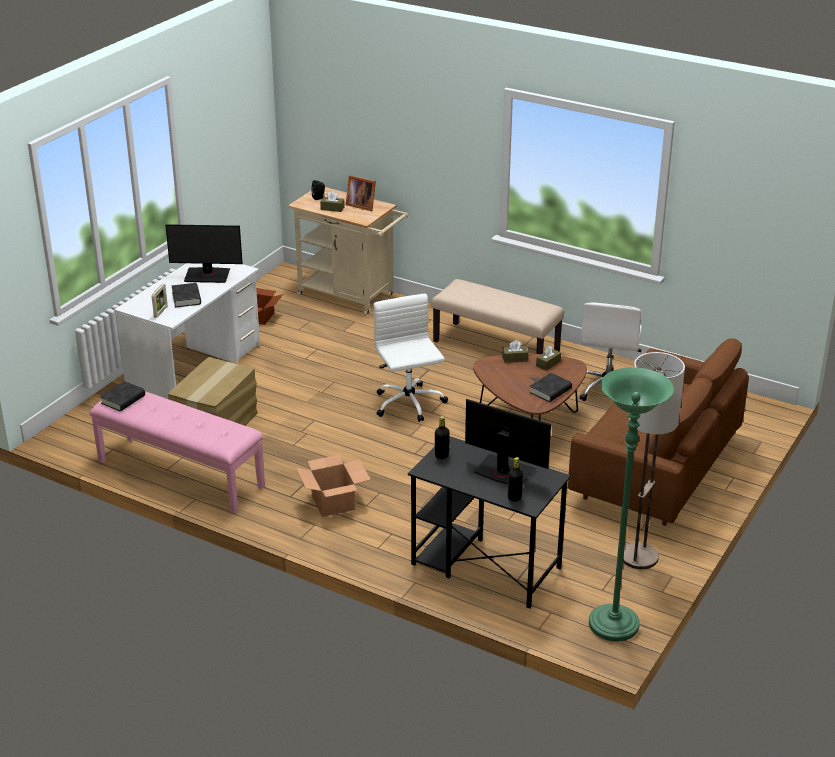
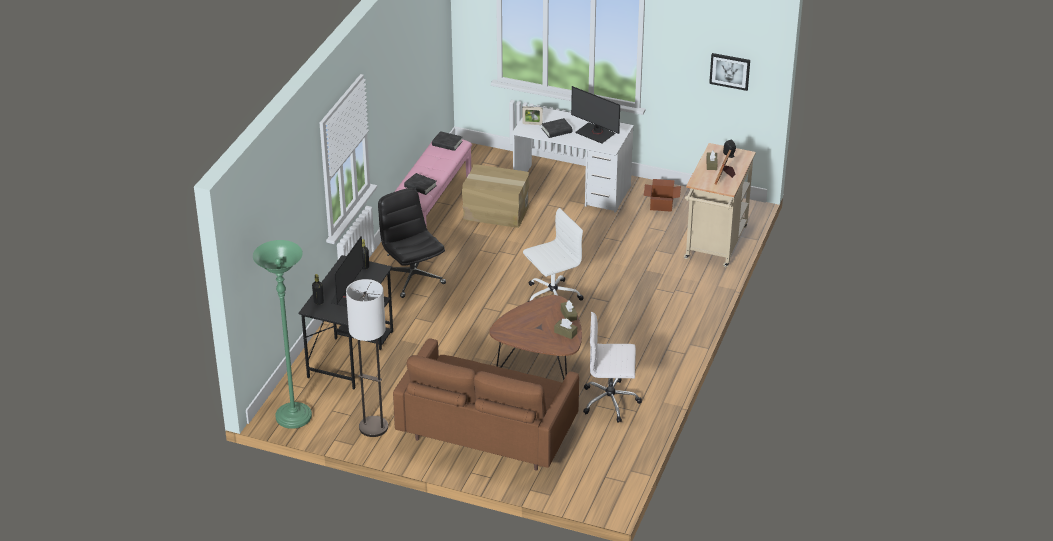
camera: 80 degrees right, 5 degrees up
(207, 275) = (595, 133): monitor -> monitor turned 45 degrees counterclockwise
(244, 130) = (730, 71): none -> picture
(332, 502) = (412, 277): cardboard box -> black office chair
(496, 347) = (659, 334): beige bench -> none
(550, 391) = (523, 336): black book -> black book (420, 186)

